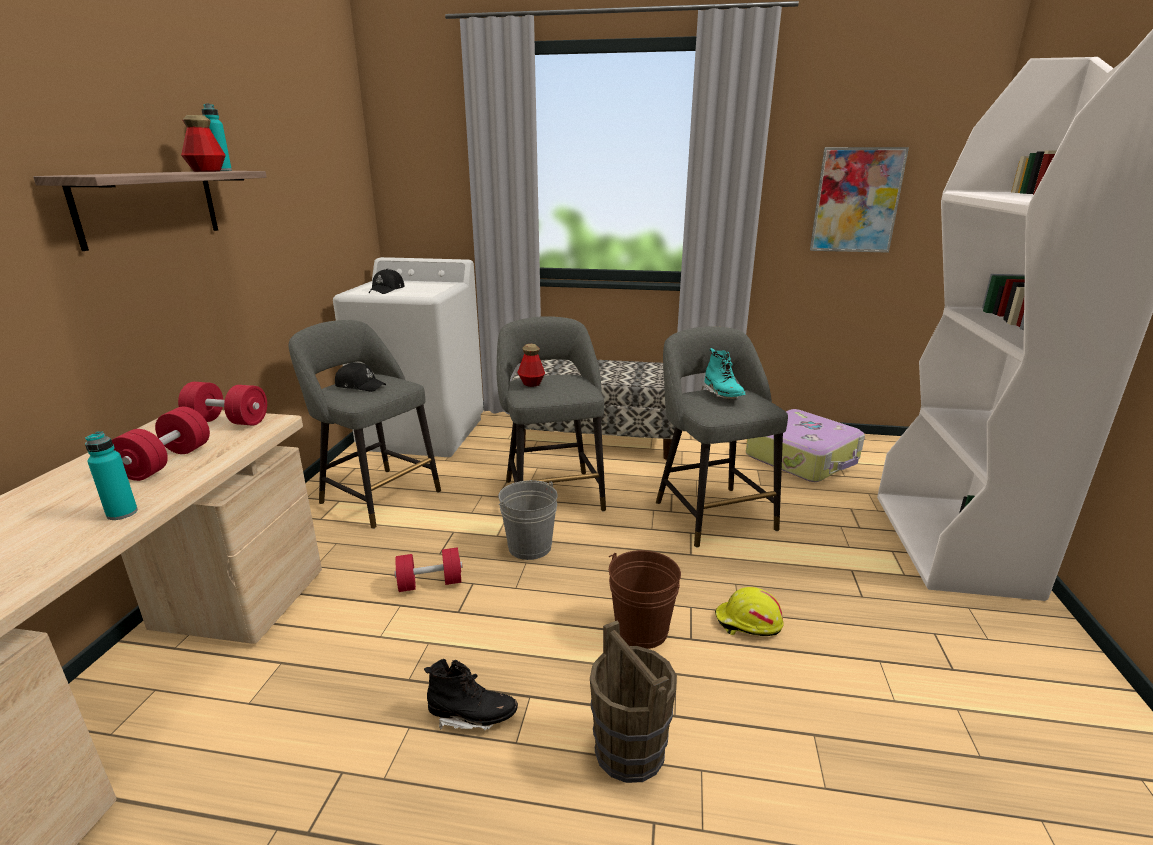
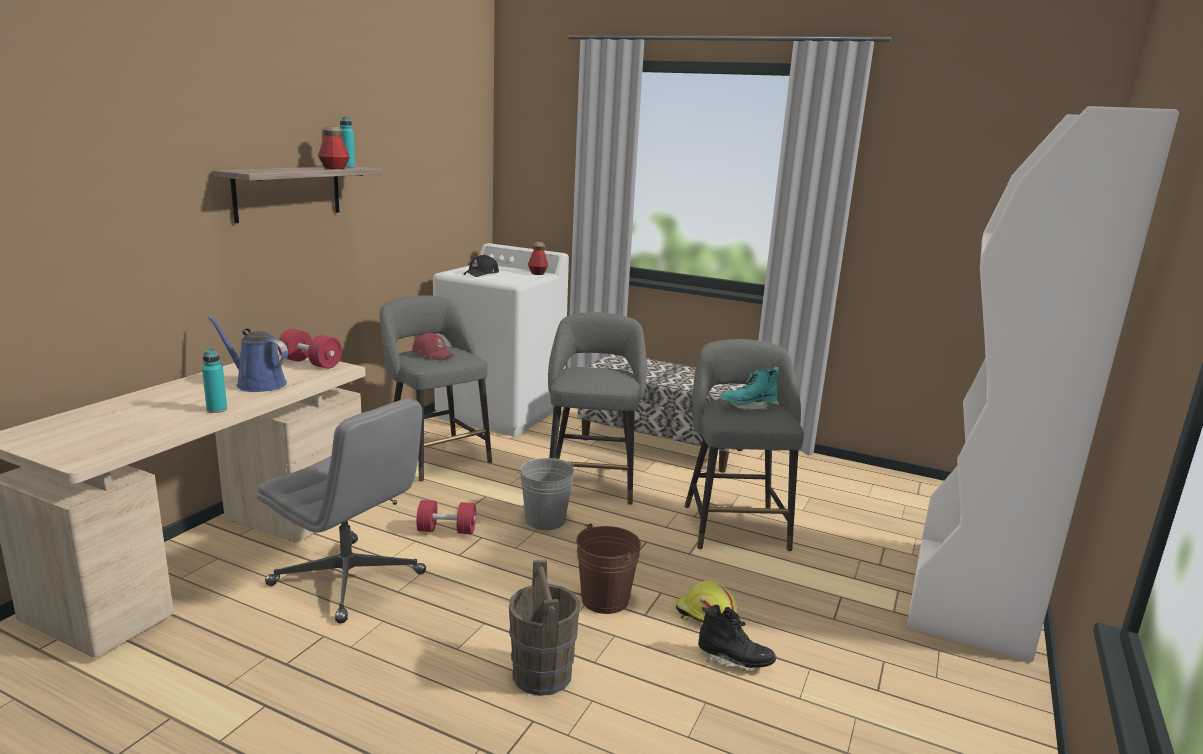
camera: 15 degrees right, 5 degrees down
(167, 462) = (257, 384): red dumbbell -> blue watering can
(342, 678) = (349, 580): none -> grey office chair
(360, 385) = (432, 354): black cap -> red cap
(472, 716) = (433, 625): black boot -> black boot (734, 660)
(531, 383) = (578, 372): bottle -> bottle (537, 273)
(722, 395) = (748, 407): turquoise boot -> turquoise boot turned 75 degrees clockwise
(803, 458) = (868, 495): suitcase -> none
(856, 200) = (953, 231): picture -> none

